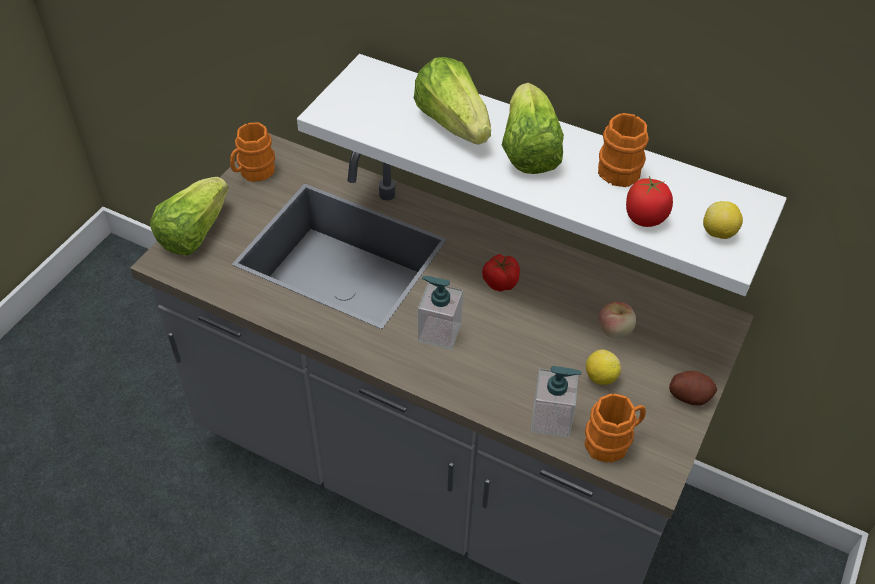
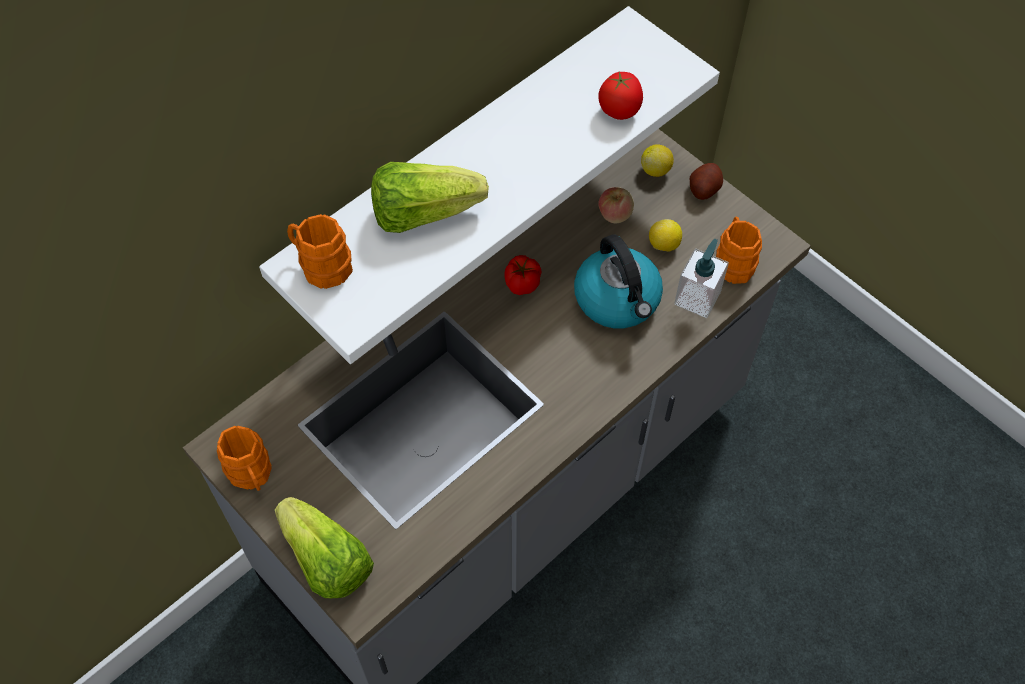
camera: 70 degrees left, 10 degrees up
(439, 332) = (567, 355): soap dispenser -> none
(517, 356) = (618, 300): none -> kettle
(528, 150) = (492, 164): lettuce -> none
(619, 167) = (545, 103): orange mug -> orange mug (321, 266)
(718, 233) = (655, 67): lemon -> lemon (656, 170)

